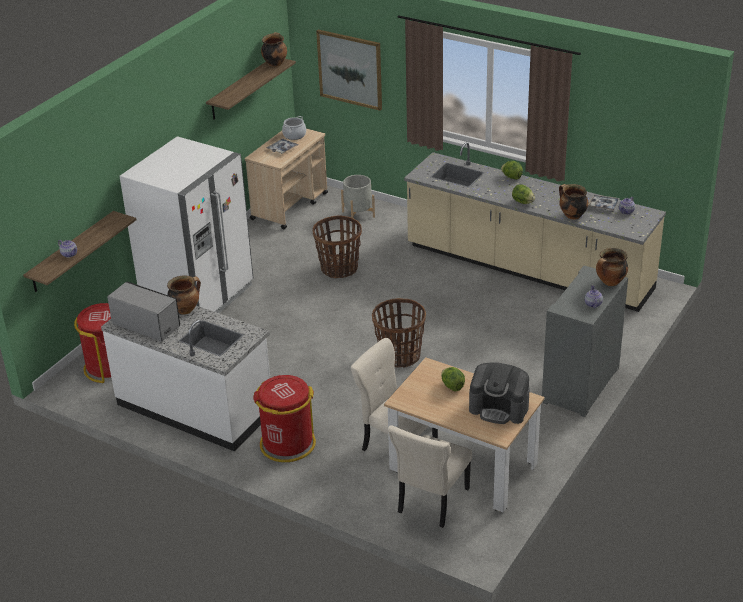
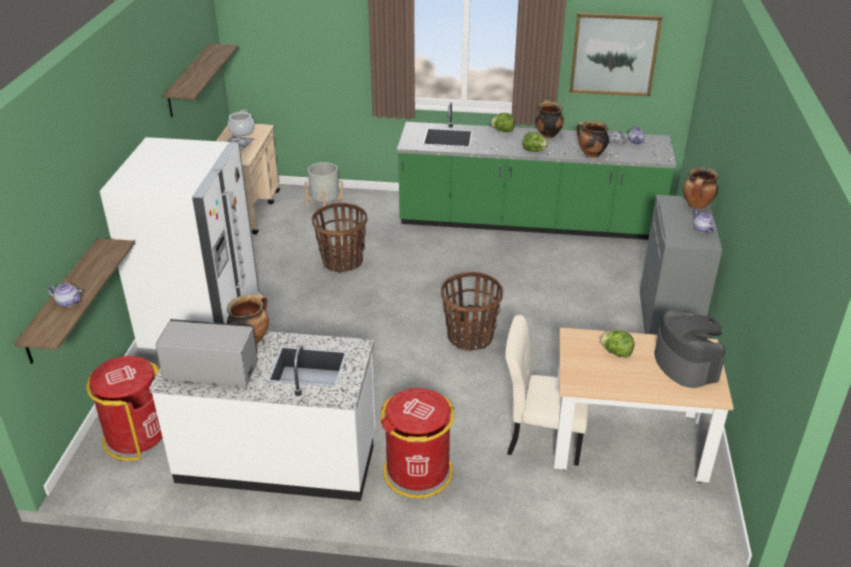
camera: 25 degrees left, 0 degrees up
(275, 63) = (216, 49): cooking pot -> cooking pot (547, 134)
(350, 69) = (296, 48): picture -> picture (614, 54)
(431, 502) = (627, 494): beige chair -> none
(499, 408) = (685, 364): coffee machine -> coffee machine turned 105 degrees counterclockwise
(528, 269) = (528, 223): beige counter -> green counter

